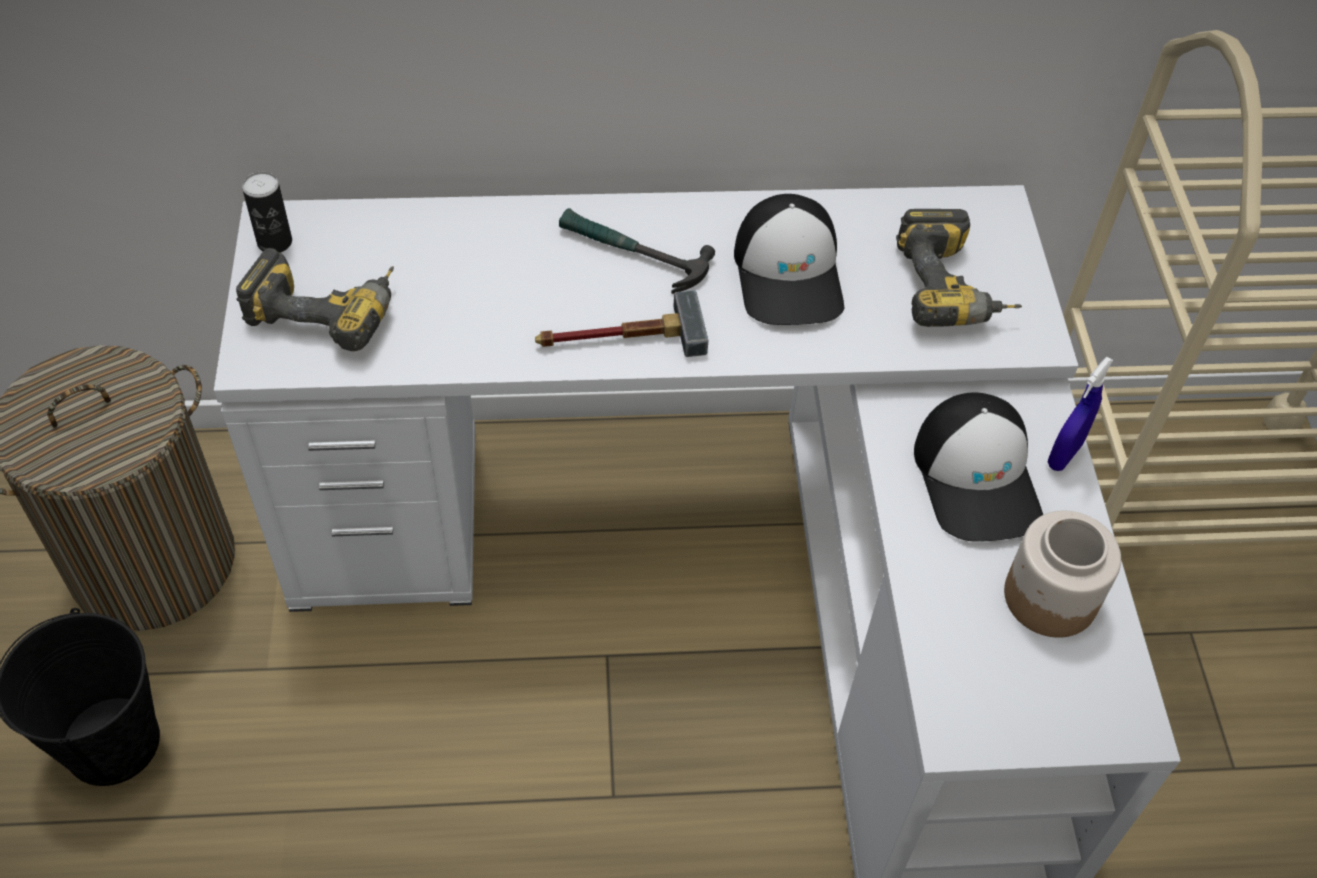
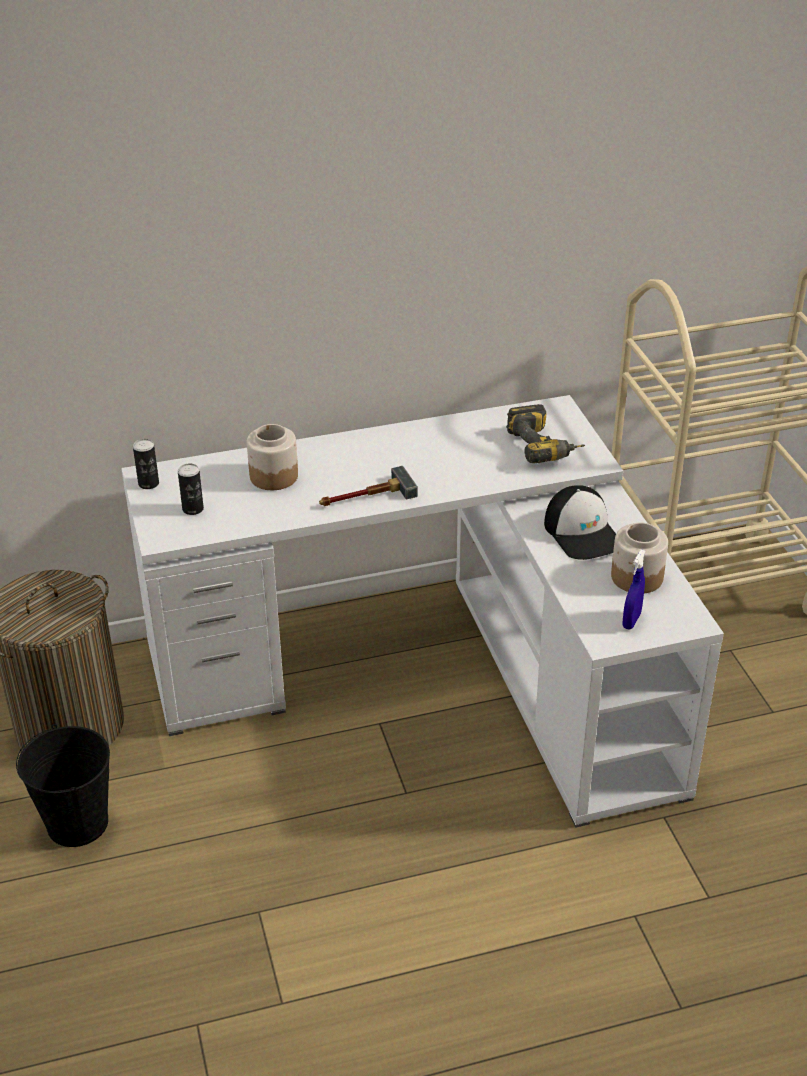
camera: 10 degrees left, 15 degrees down
(328, 308) = (193, 509): power drill -> can
(480, 265) = (273, 476): none -> jar
(631, 254) = (358, 458): hammer -> none
(789, 274) = (451, 454): cap -> none
(1064, 455) = (627, 516): blue spray bottle -> blue spray bottle (631, 621)

